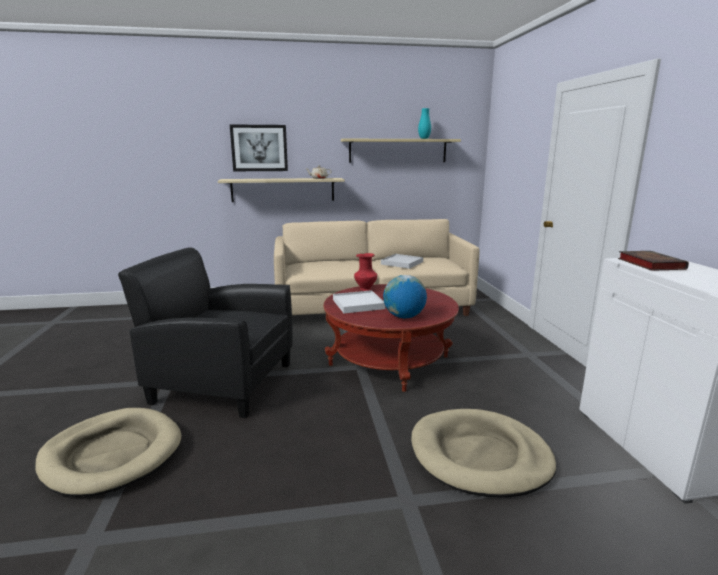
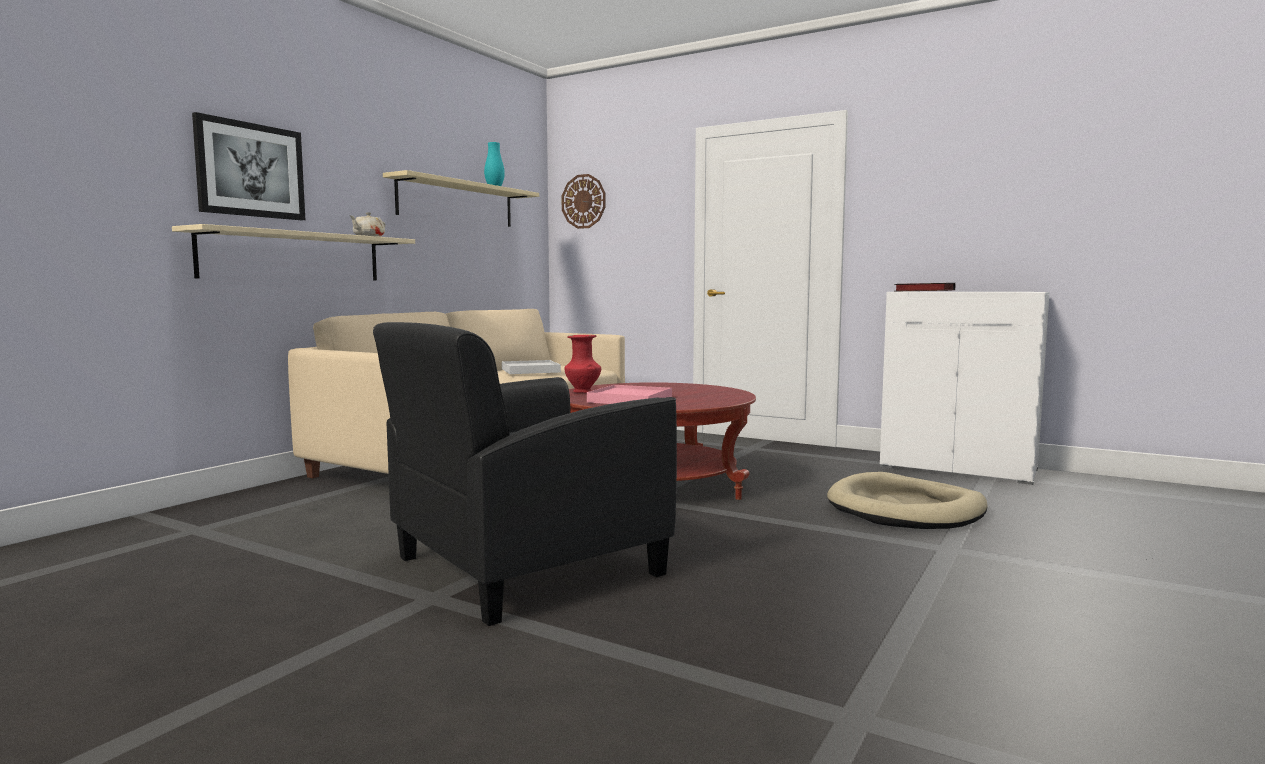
camera: 50 degrees left, 10 degrees down
(112, 454) = (622, 675): beige dog bed -> none
(358, 304) = (630, 400): white tray -> pink tray
(404, 317) = (712, 397): globe -> none
(500, 142) = (583, 201): none -> wall clock

